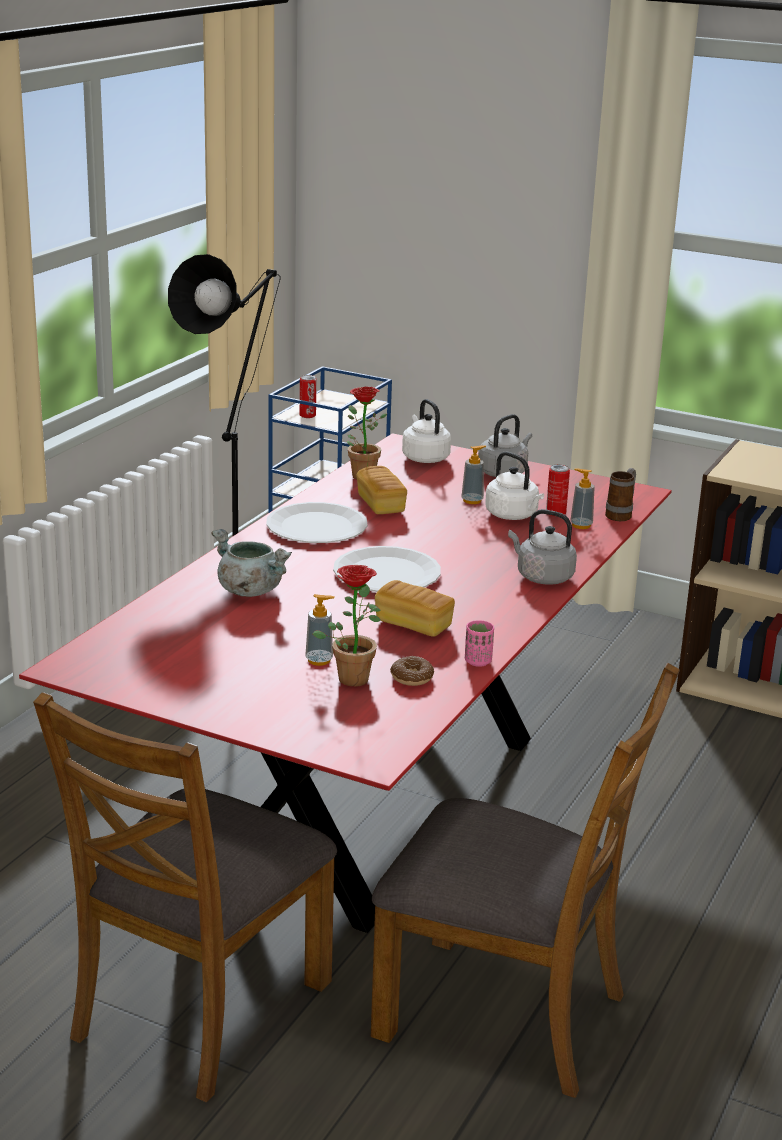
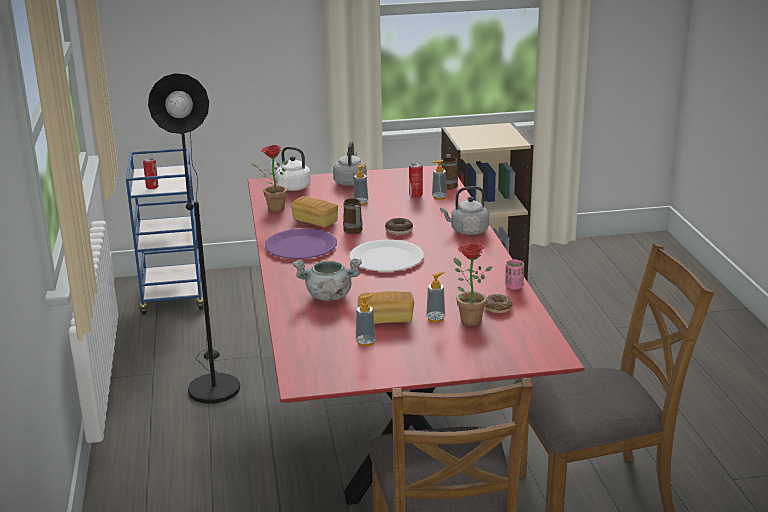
camera: 35 degrees left, 0 degrees up
(199, 654) = (365, 342): none -> soap dispenser
(317, 527) = (301, 246): white plate -> purple plate
(403, 531) = (354, 232): none -> mug
(413, 624) = (449, 280): bread -> bread (386, 319)
(458, 548) = (399, 231): none -> donut
(513, 515) = (396, 203): white kettle -> none

